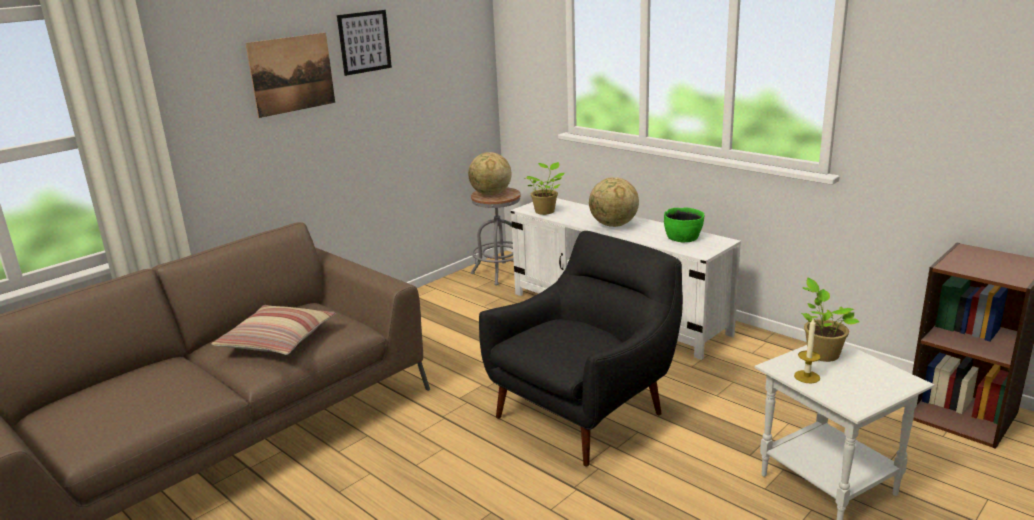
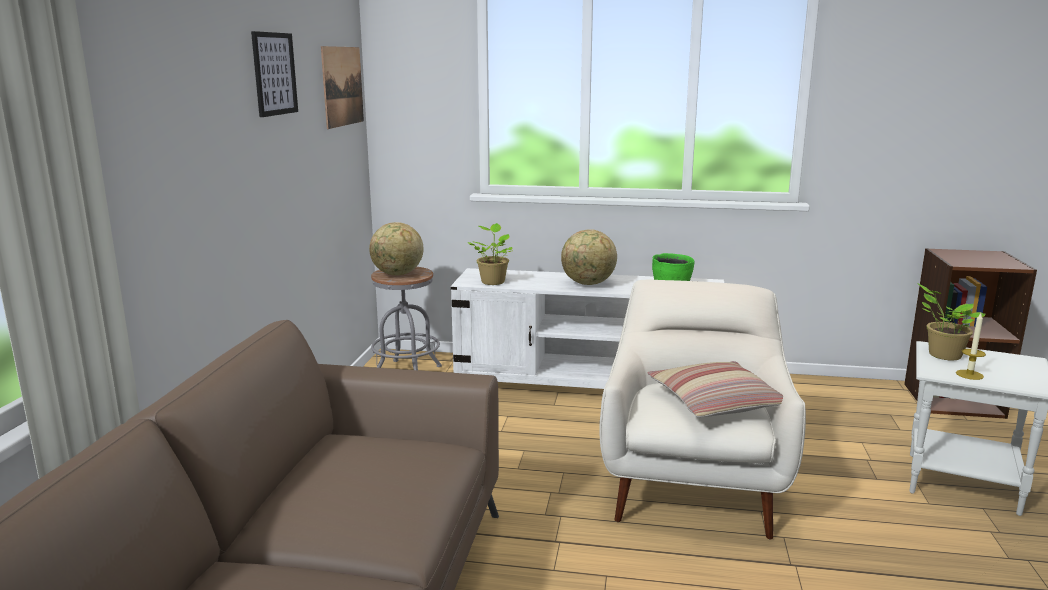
camera: 35 degrees left, 5 degrees down
(277, 340) = (373, 489): pillow -> pillow (716, 402)
(292, 74) = (214, 108): picture -> picture (342, 86)
(584, 412) = (692, 487): black armchair -> white armchair

